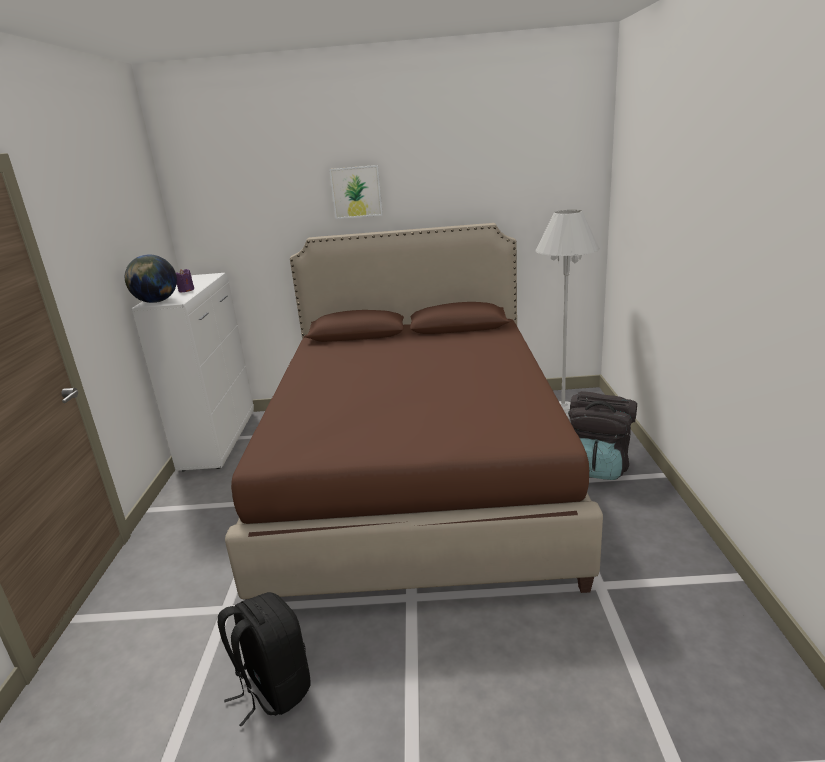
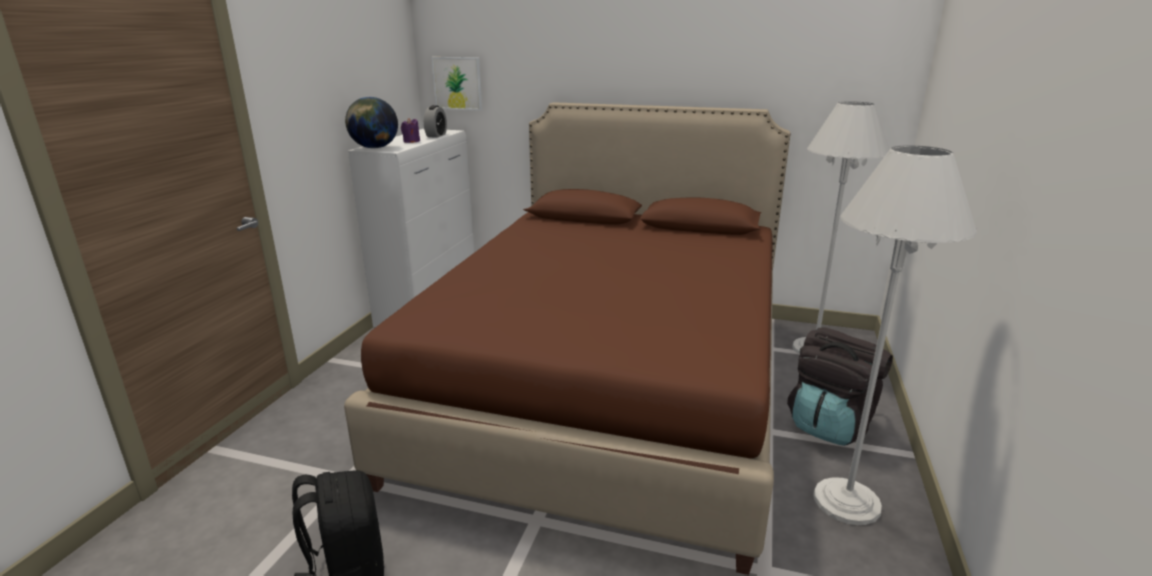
camera: 15 degrees right, 0 degrees up
(204, 281) = (436, 135): none -> alarm clock
(356, 192) = (611, 57): picture -> picture (457, 83)
(634, 520) = (847, 502): none -> white floor lamp

